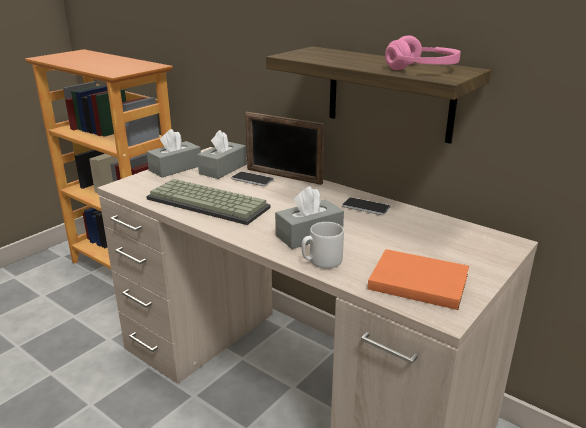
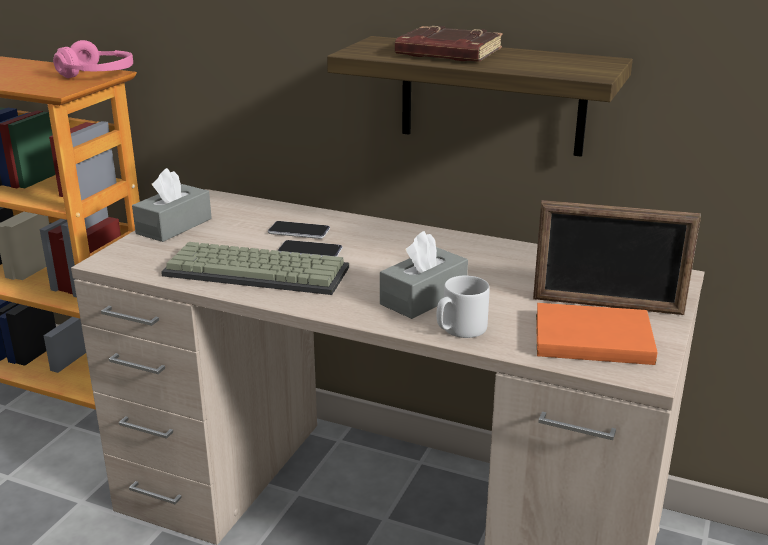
camera: 15 degrees left, 0 degrees up
(223, 169) = (247, 220): grey tissue box -> none
(283, 176) = (340, 222): picture frame -> picture frame (607, 306)
(351, 59) = (447, 53): none -> brown book
(366, 207) = (476, 252): phone -> phone (310, 251)
(422, 69) = (551, 63): pink headphones -> pink headphones (97, 75)

